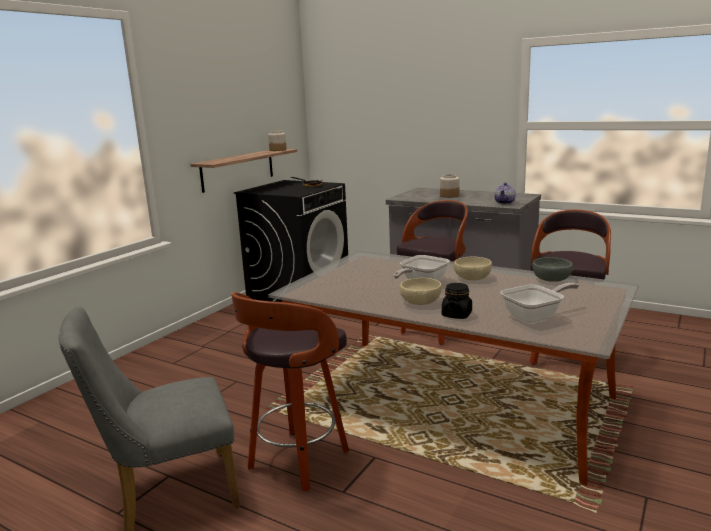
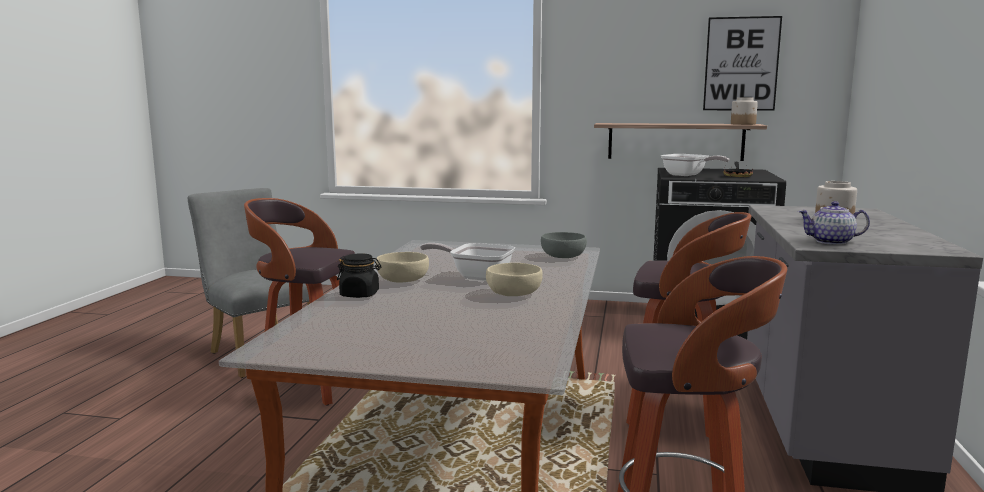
camera: 70 degrees right, 5 degrees down
(262, 106) = (741, 64): none -> picture
(536, 316) = (359, 325): frying pan -> frying pan (688, 175)
(551, 279) = (538, 330): grey bowl -> grey bowl (562, 256)

